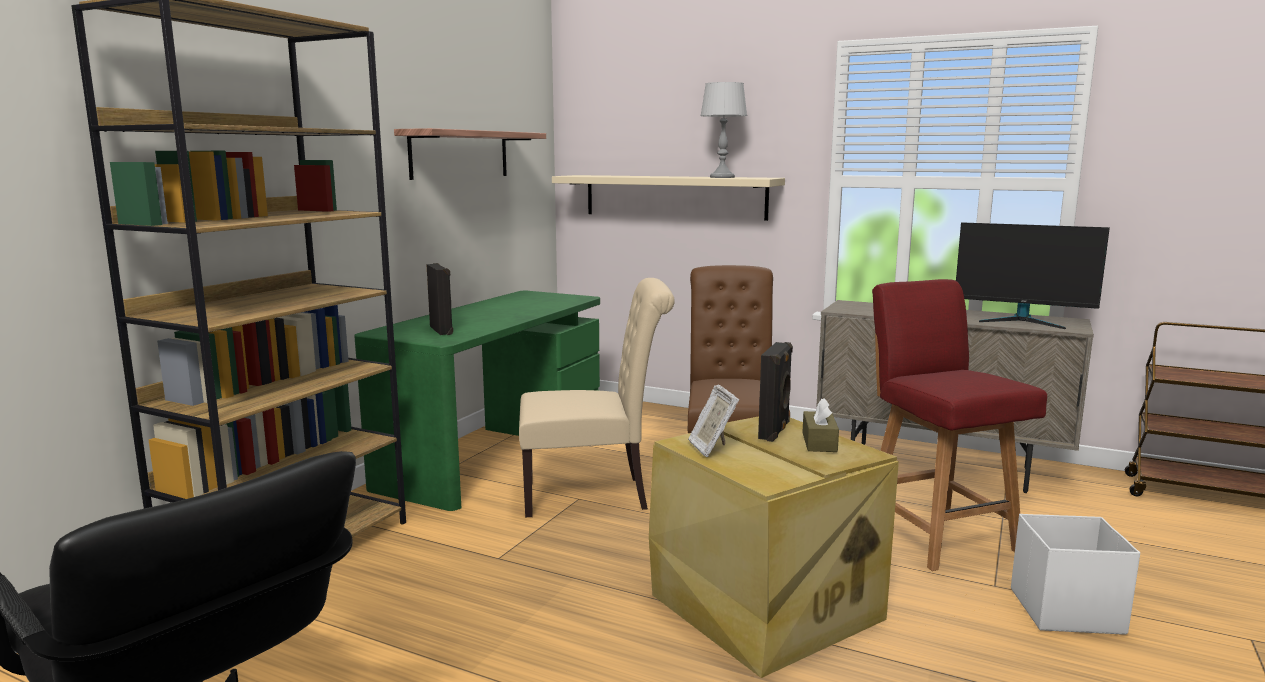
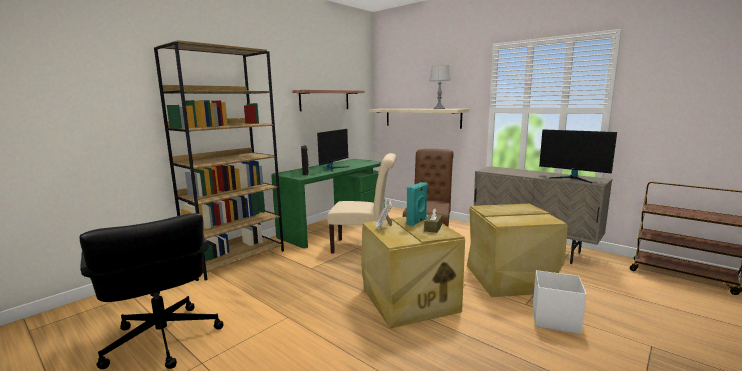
camera: 15 degrees right, 0 degrees up
(498, 316) = (333, 168): none -> monitor
(775, 431) = (417, 222): black speaker -> turquoise speaker
(937, 535) = (511, 278): red chair -> beige storage box

